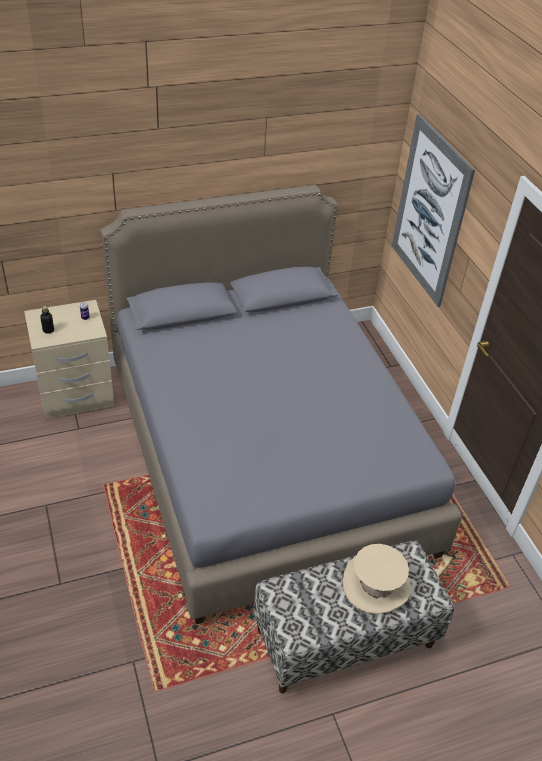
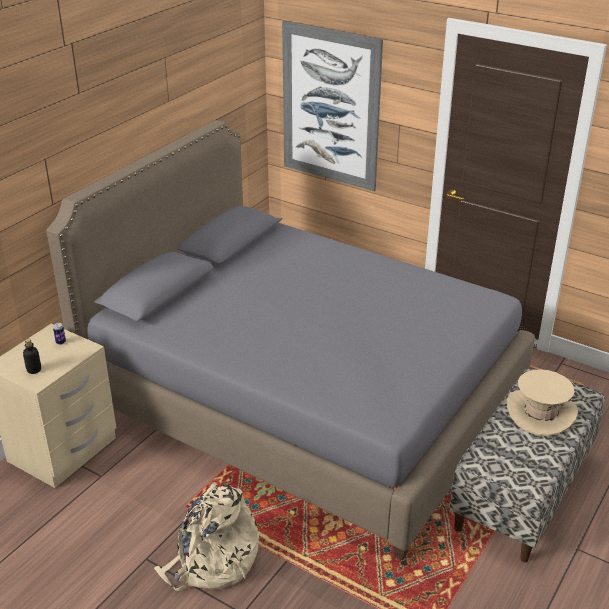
camera: 35 degrees left, 10 degrees down
(80, 534) = (212, 561): none -> beige backpack

